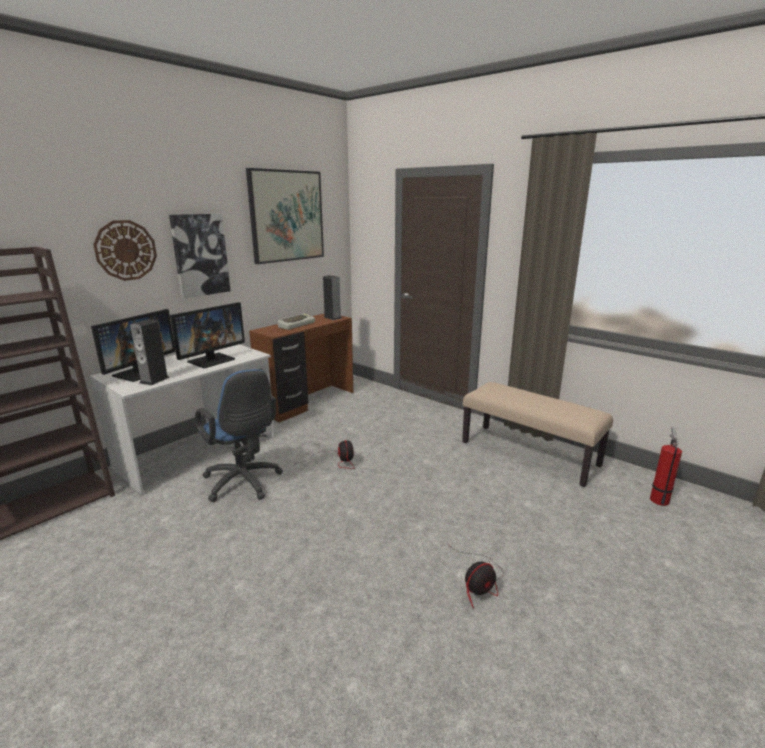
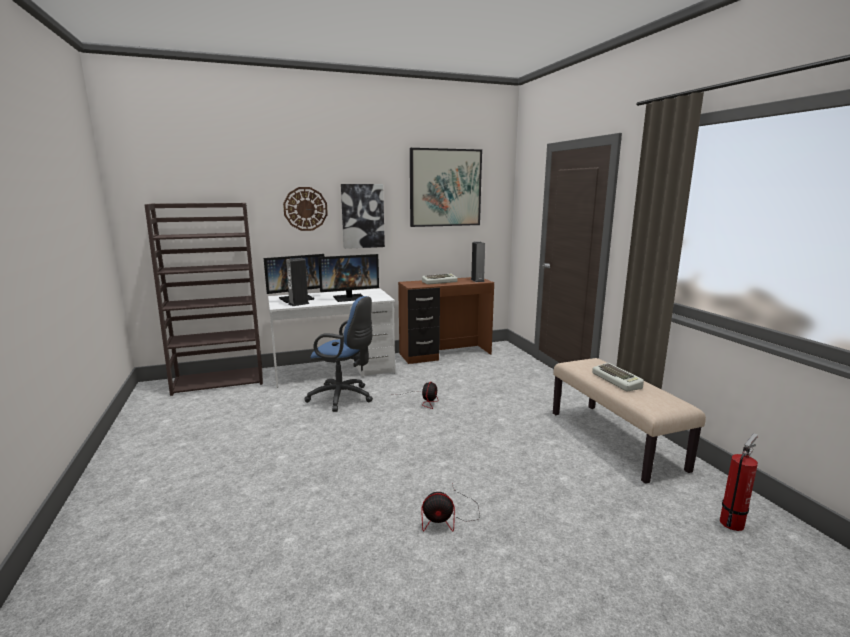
camera: 30 degrees right, 5 degrees down
(244, 483) = (344, 398): blue office chair -> blue office chair turned 60 degrees counterclockwise
(534, 401) = (617, 381): none -> keyboard

